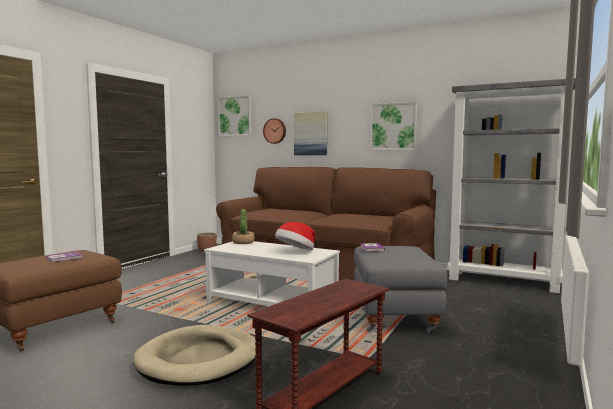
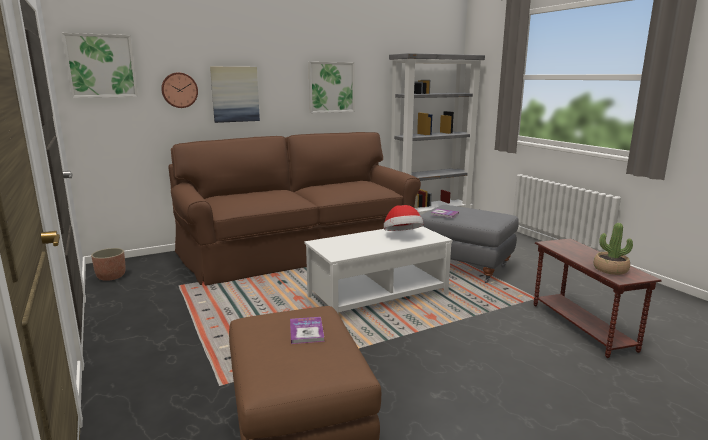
camera: 55 degrees left, 10 degrees up
(200, 360) = (491, 358): beige dog bed -> none
(243, 242) = (325, 242): potted plant -> potted plant (610, 269)

